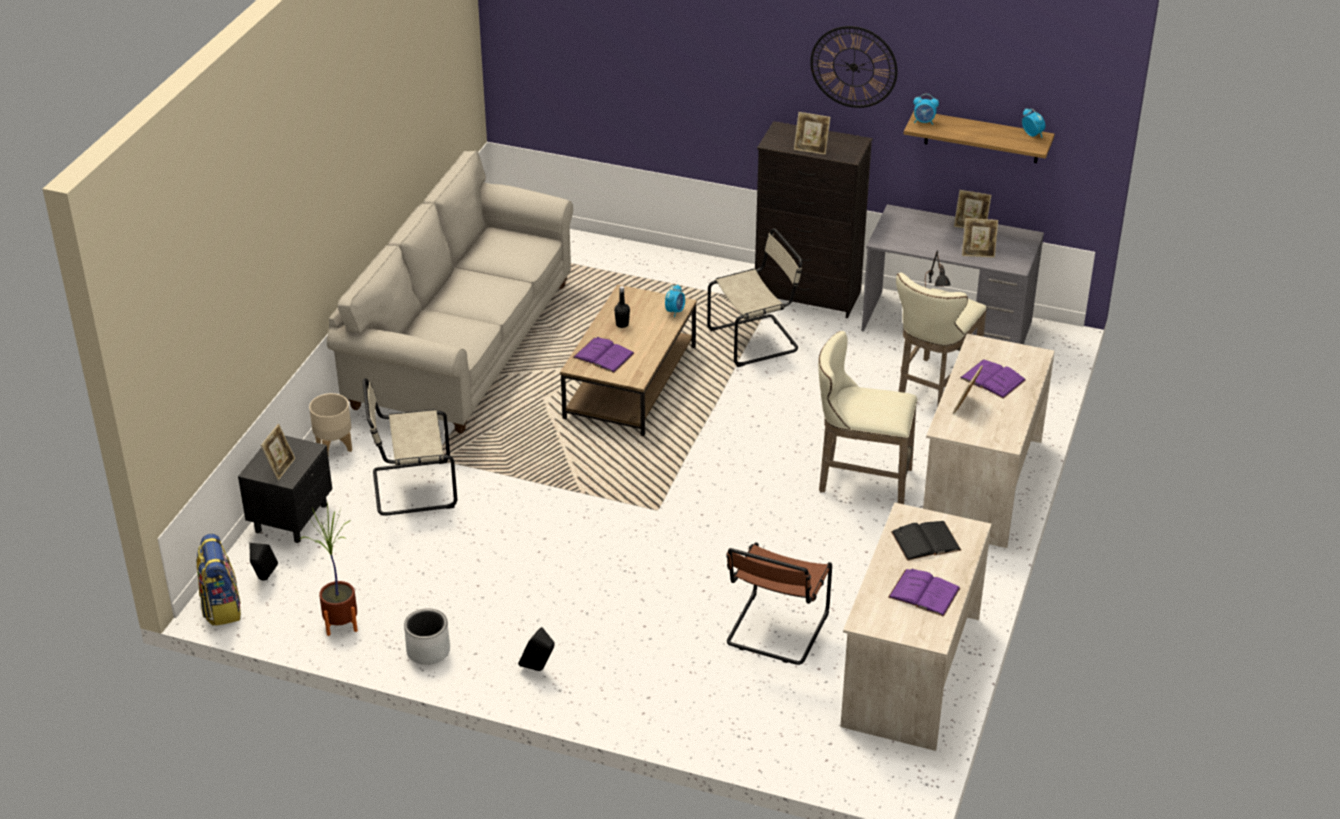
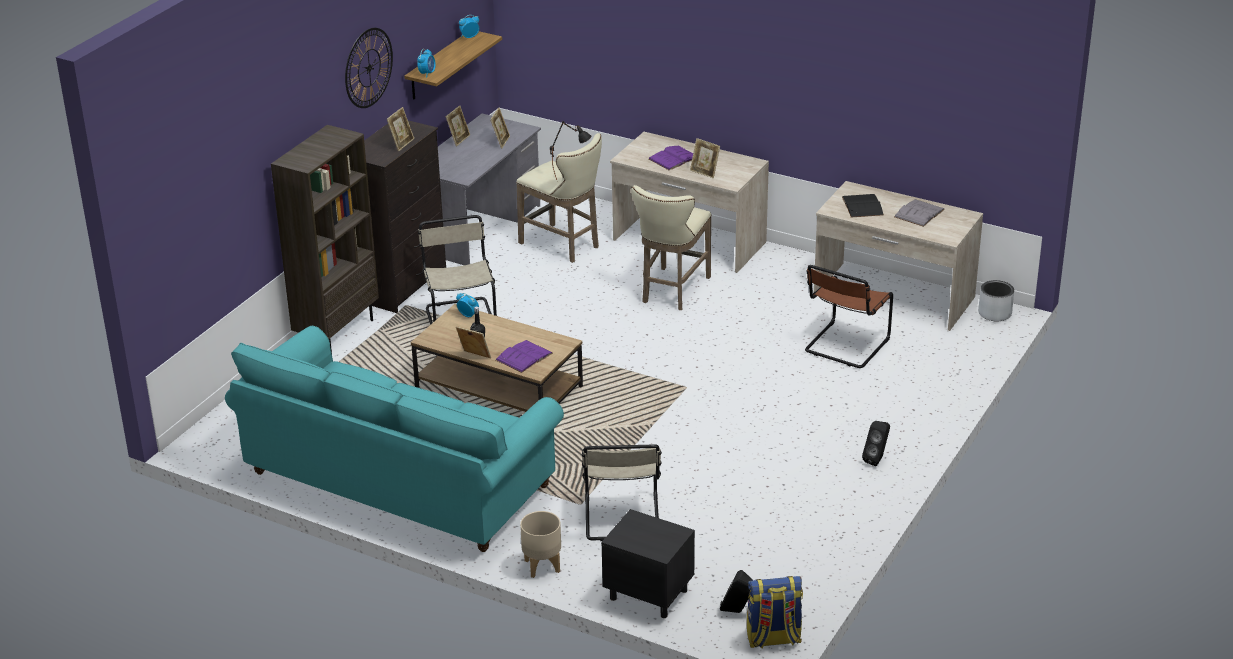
camera: 80 degrees left, 5 degrees down
(280, 468) = (660, 536): picture frame -> picture frame (474, 357)
(340, 623) = (807, 565): potted plant -> none
(428, 651) = (849, 516): grey planter -> grey planter (995, 313)
(462, 346) = (400, 480): beige sofa -> turquoise sofa
(707, 270) = (337, 332): none -> brown bookcase
(775, 631) = (845, 346): brown chair -> brown chair turned 90 degrees clockwise
(924, 593) = (919, 213): purple book -> grey book

